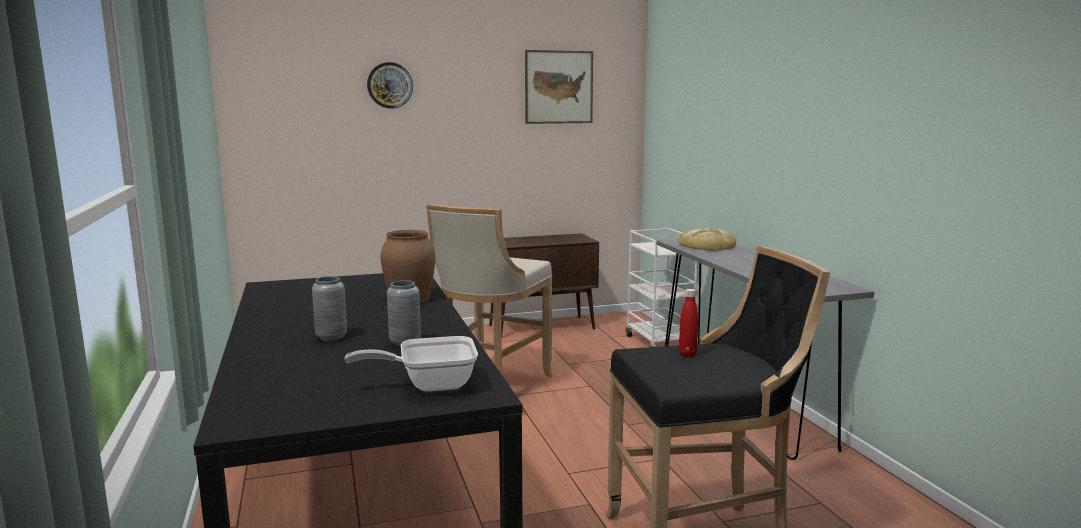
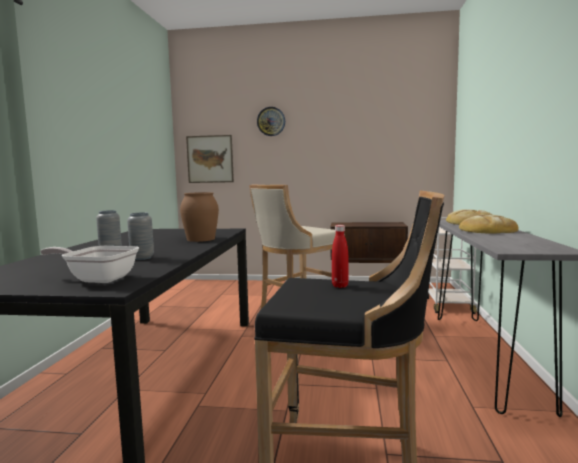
camera: 25 degrees right, 5 degrees down
(559, 87) = (386, 118): picture -> picture (210, 159)
(742, 259) = (487, 230): none -> bread

